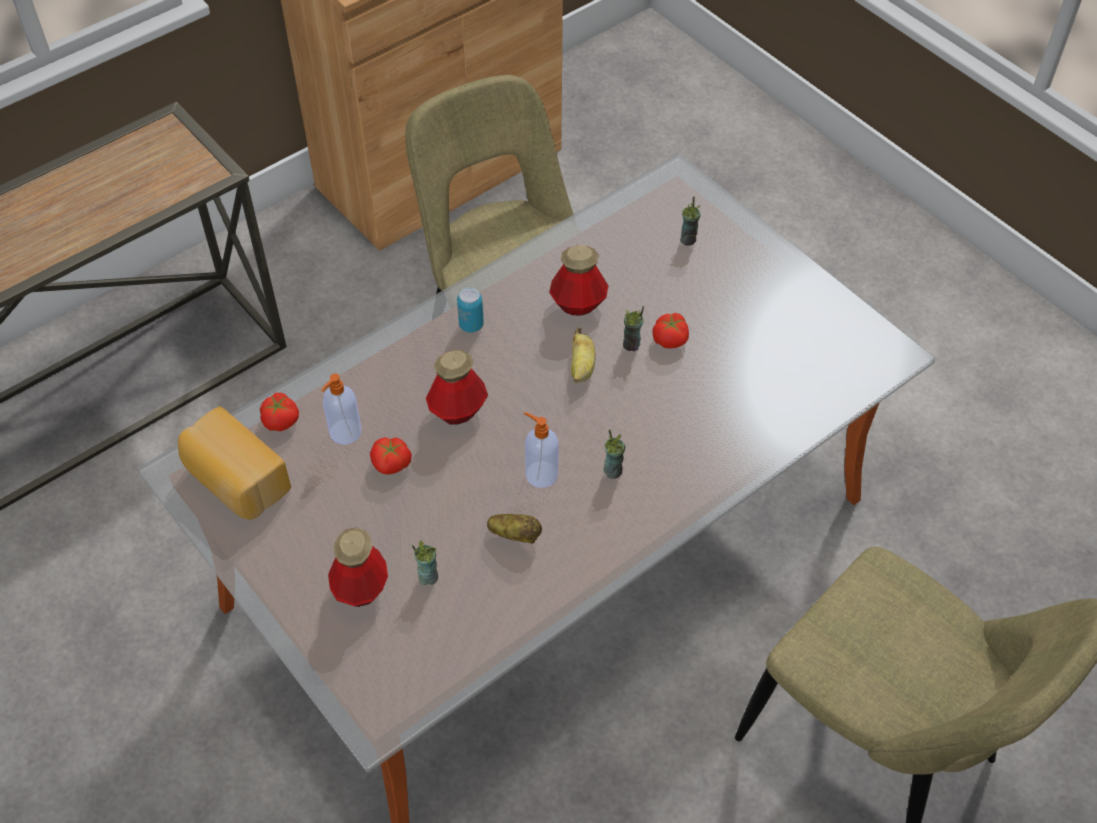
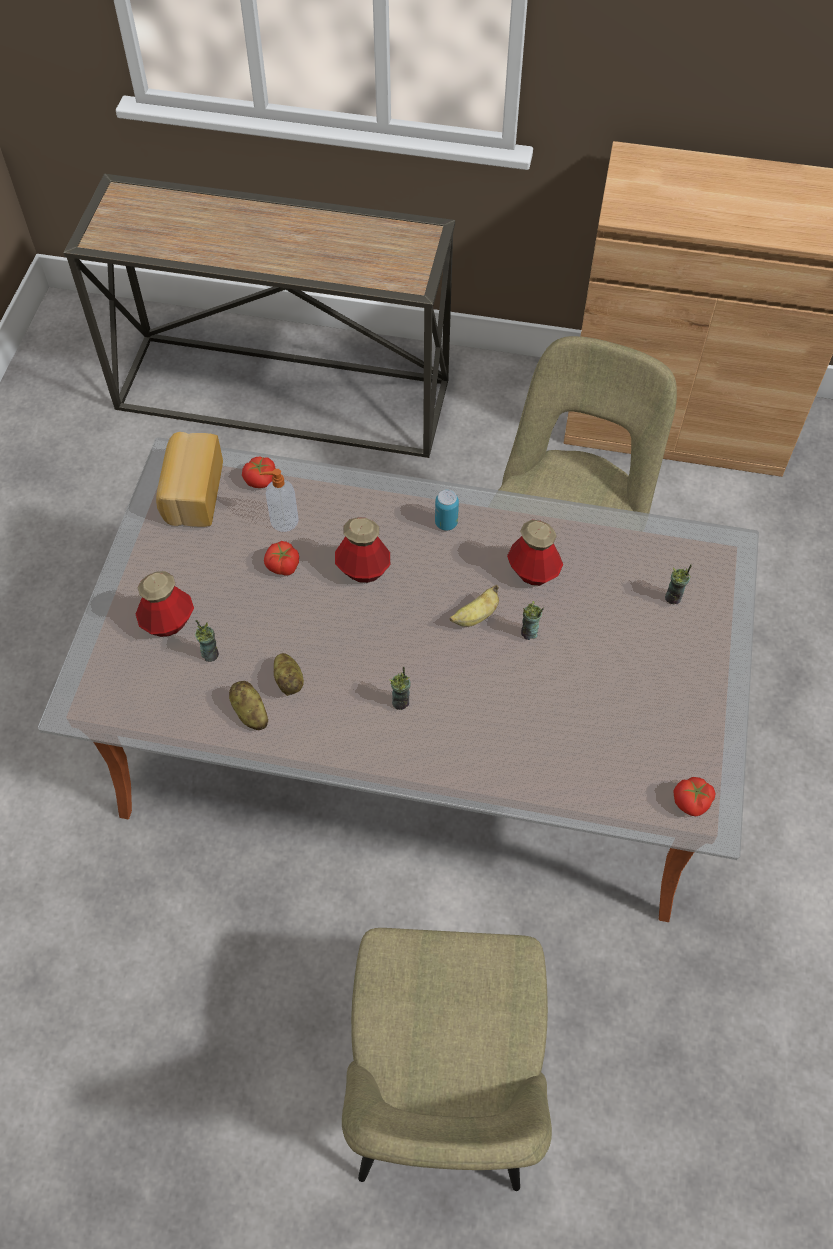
camera: 50 degrees right, 5 degrees up
(519, 585) = (249, 713): none -> potato
(540, 474) = (355, 658): soap dispenser -> none
(670, 339) = (561, 654): tomato -> tomato (692, 802)

